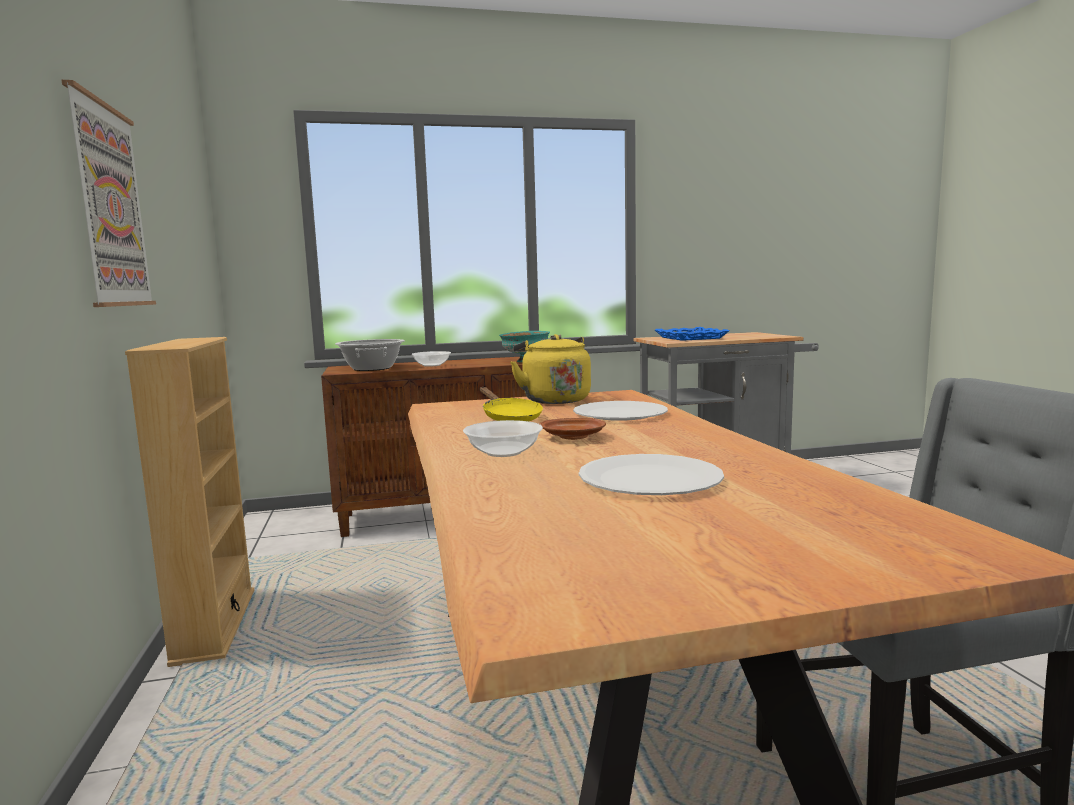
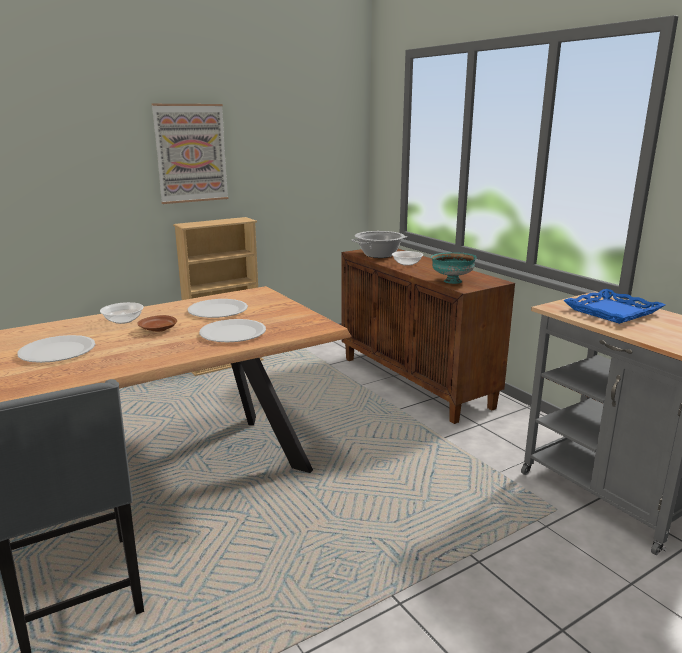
camera: 70 degrees right, 10 degrees up
(509, 418) = (218, 310): yellow frying pan -> white plate
(554, 400) = (286, 312): yellow kettle -> none

